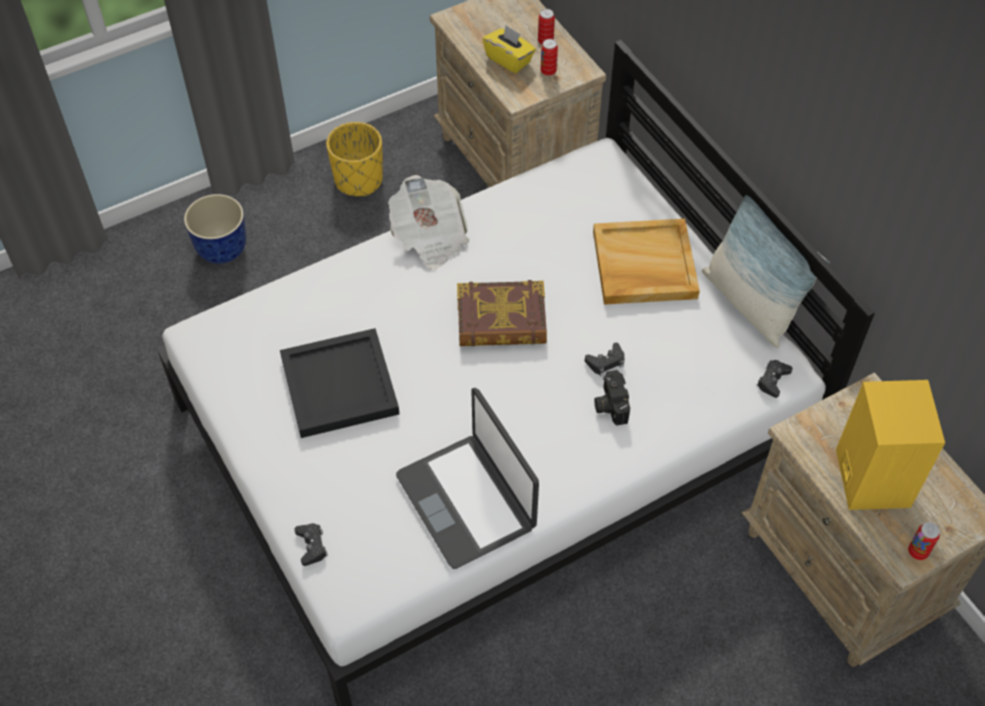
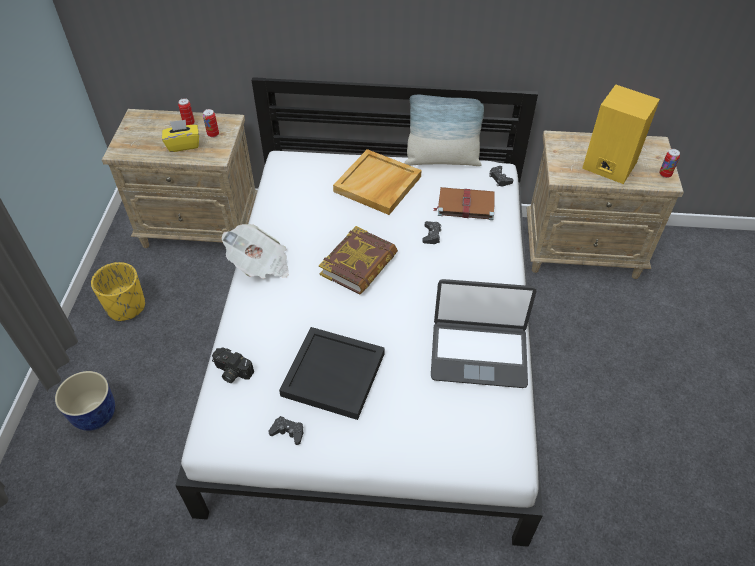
camera: 55 degrees left, 5 degrees down
(311, 546) = (451, 460): black game controller -> black game controller (288, 432)
(609, 404) = (462, 249): camera -> camera (231, 372)
(687, 368) = (464, 205): none -> brown book

